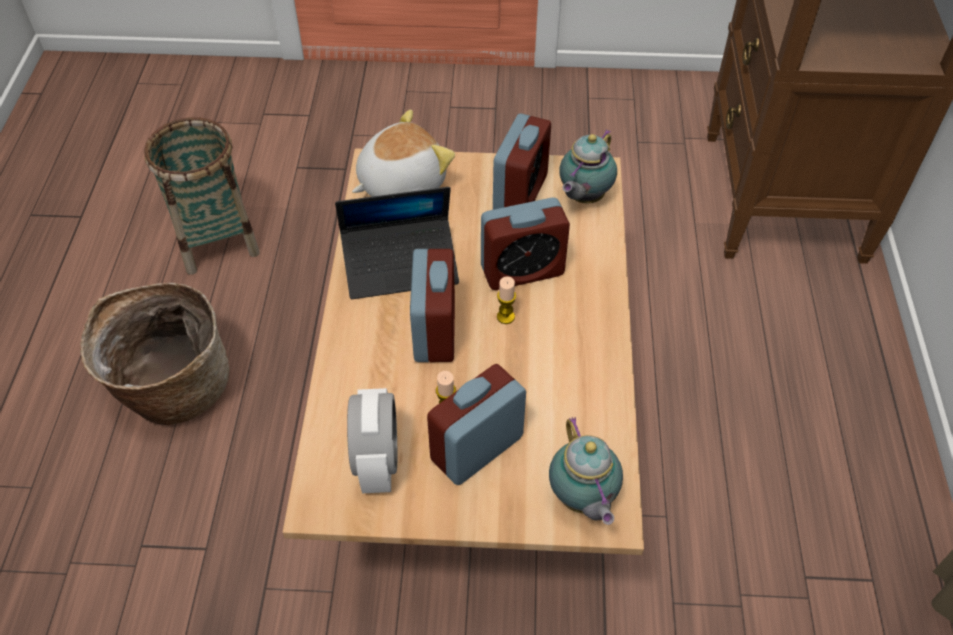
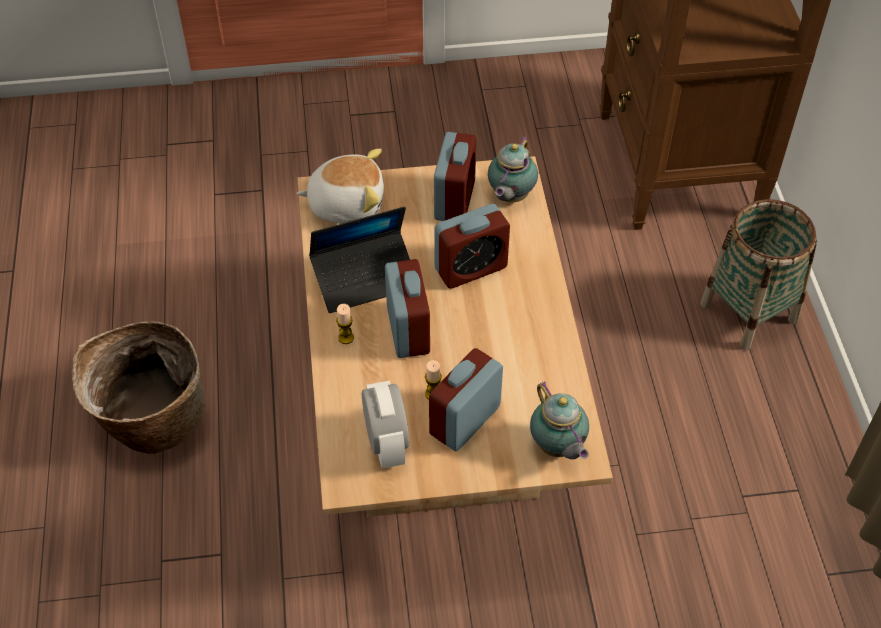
camera: 10 degrees left, 0 degrees up
(216, 240) = (154, 276): basket -> basket (748, 312)
(400, 182) = (346, 204): plush toy -> plush toy turned 45 degrees clockwise
(505, 317) = (465, 310): candle -> candle (346, 337)

